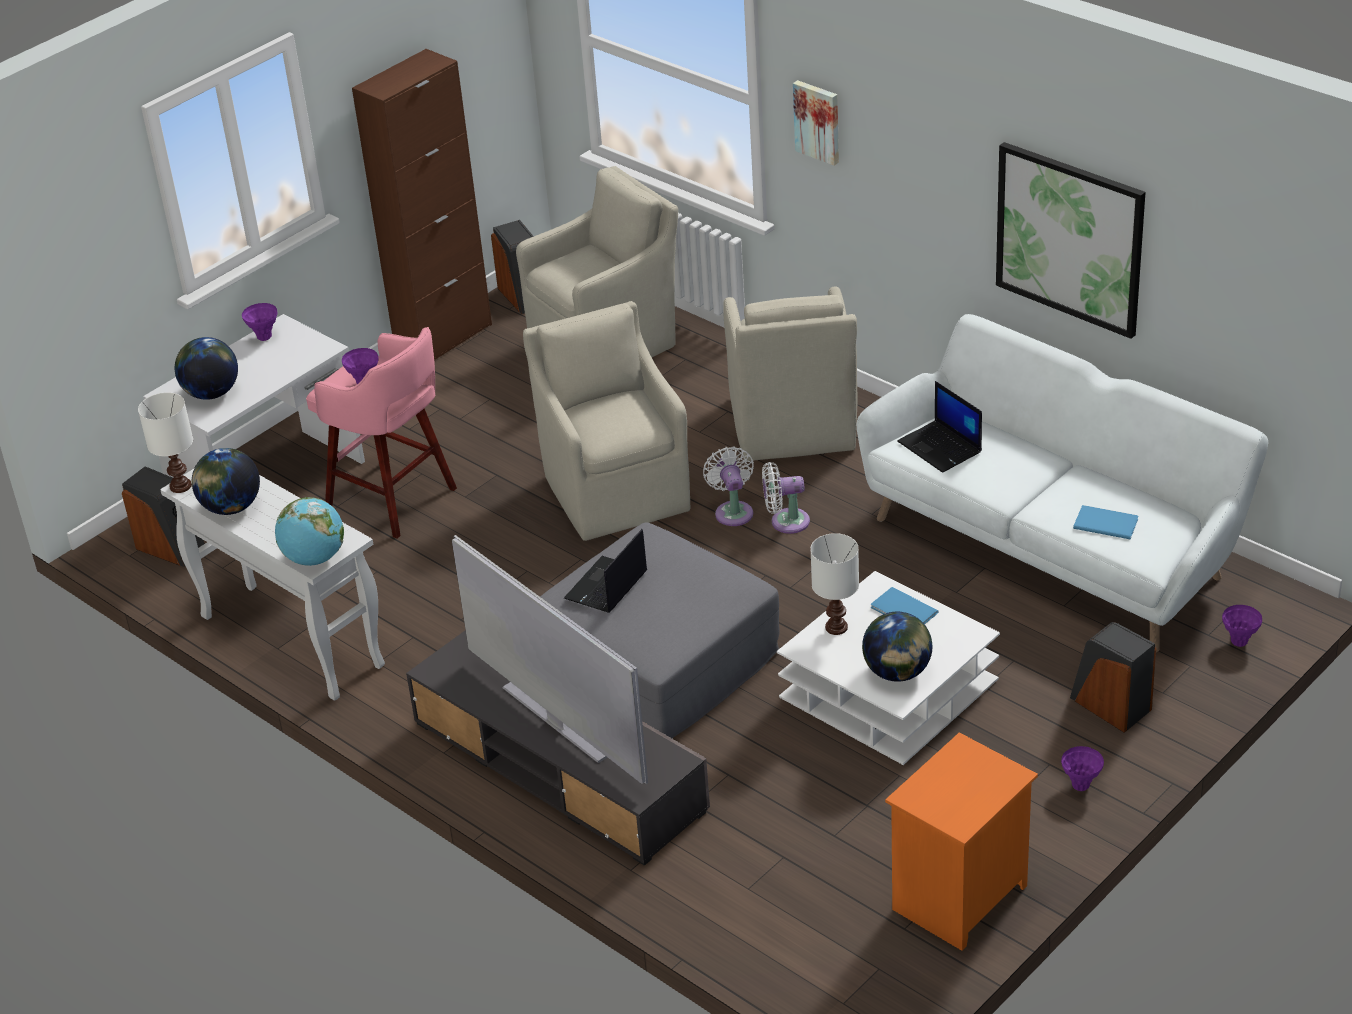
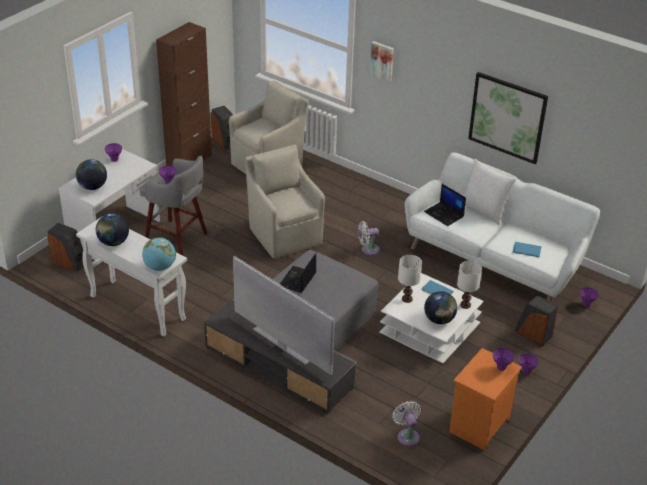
camera: 10 degrees left, 0 degrees up
(179, 486) = (85, 232): white table lamp -> white table lamp (465, 305)
(394, 500) = (177, 239): pink stool -> grey stool
(733, 511) = (342, 244): white fan -> white fan (407, 435)
(792, 427) = (364, 205): beige armchair -> none
(992, 776) = (501, 368): none -> purple vase
(1028, 438) = (483, 210): none -> white pillow

